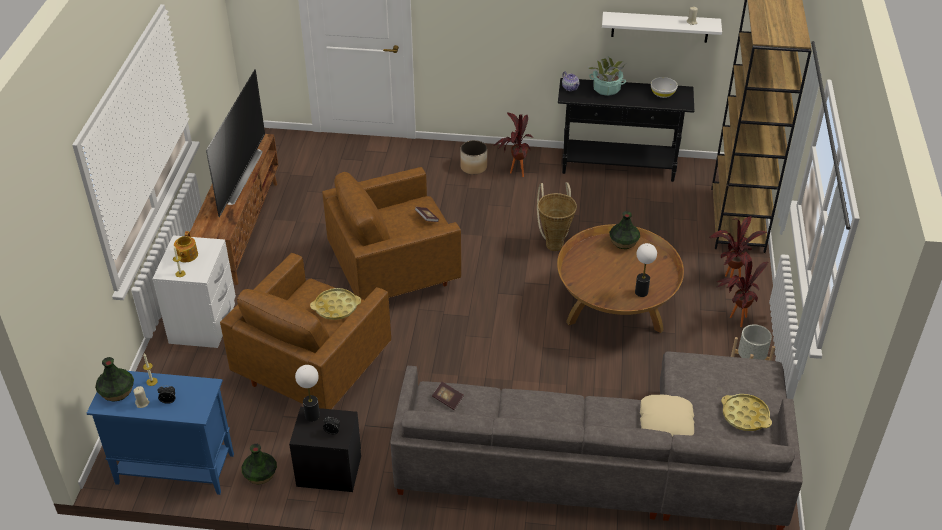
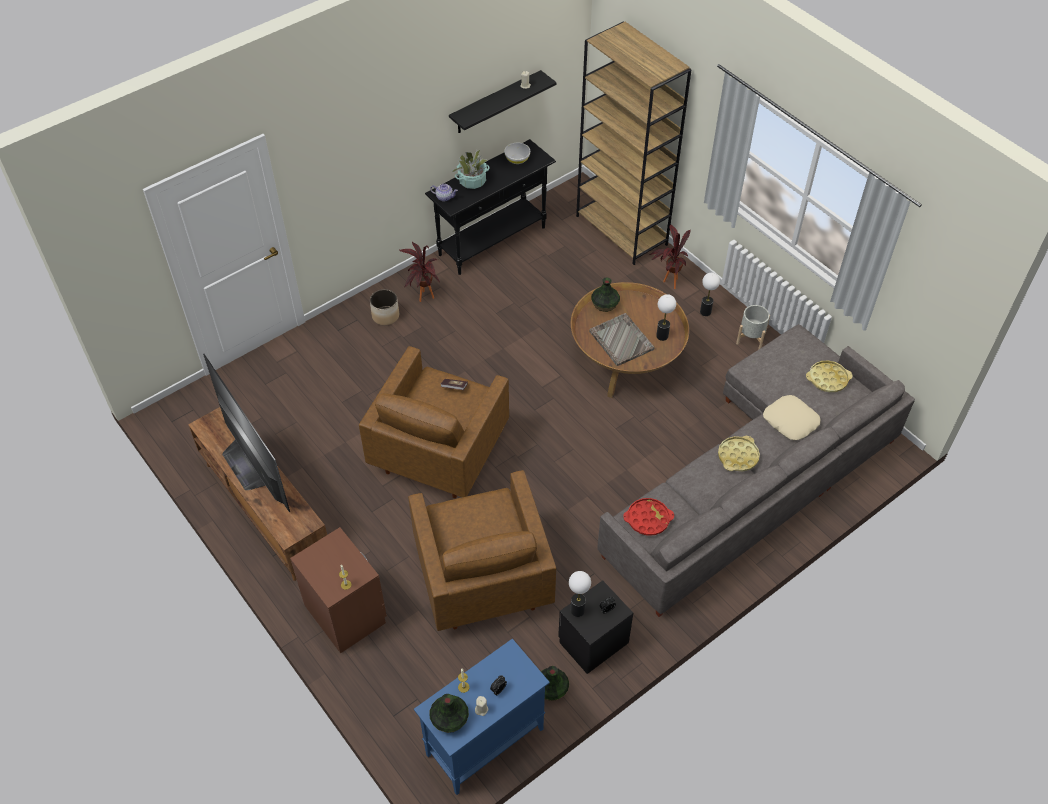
camera: 45 degrees left, 10 degrees up
(186, 255) = (328, 565): teapot -> none
(204, 323) = (346, 613): white nightstand -> brown nightstand
(336, 307) = (485, 513): yellow tray -> yellow tray (738, 456)
(448, 400) = (648, 519): book -> red tray
(554, 242) = (523, 338): basket -> none
(602, 273) = (621, 340): none -> grey tray
(660, 27) = (495, 103): white shelf -> black shelf
(733, 319) = (705, 312): potted plant -> table lamp

